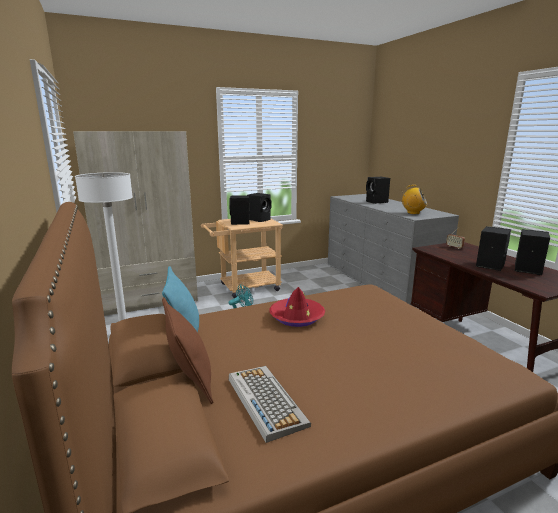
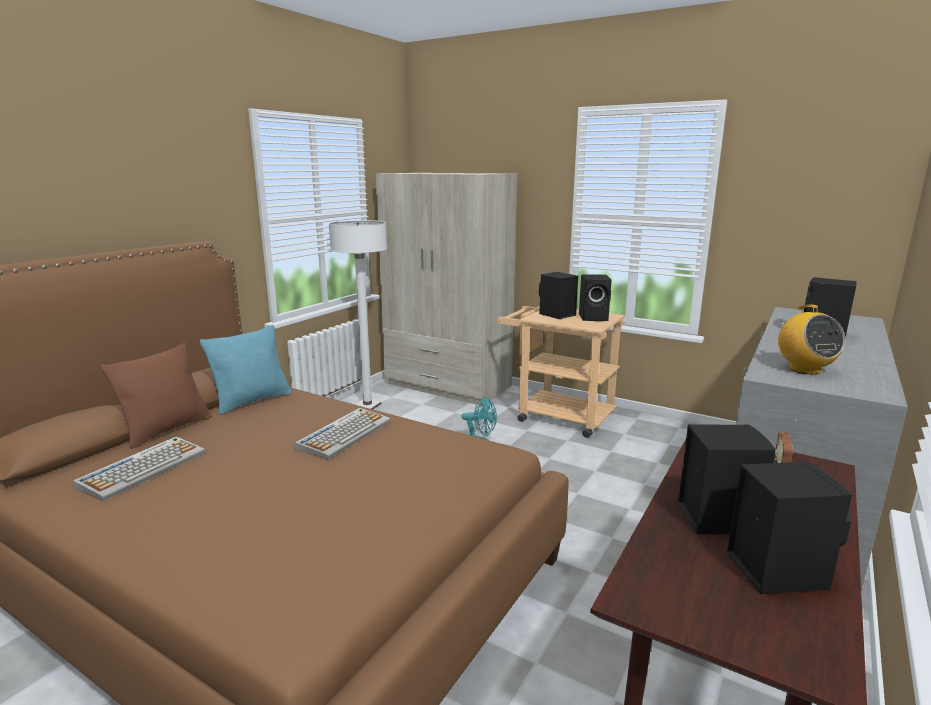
camera: 55 degrees right, 0 degrees up
(296, 317) = (344, 434): red hat -> keyboard

